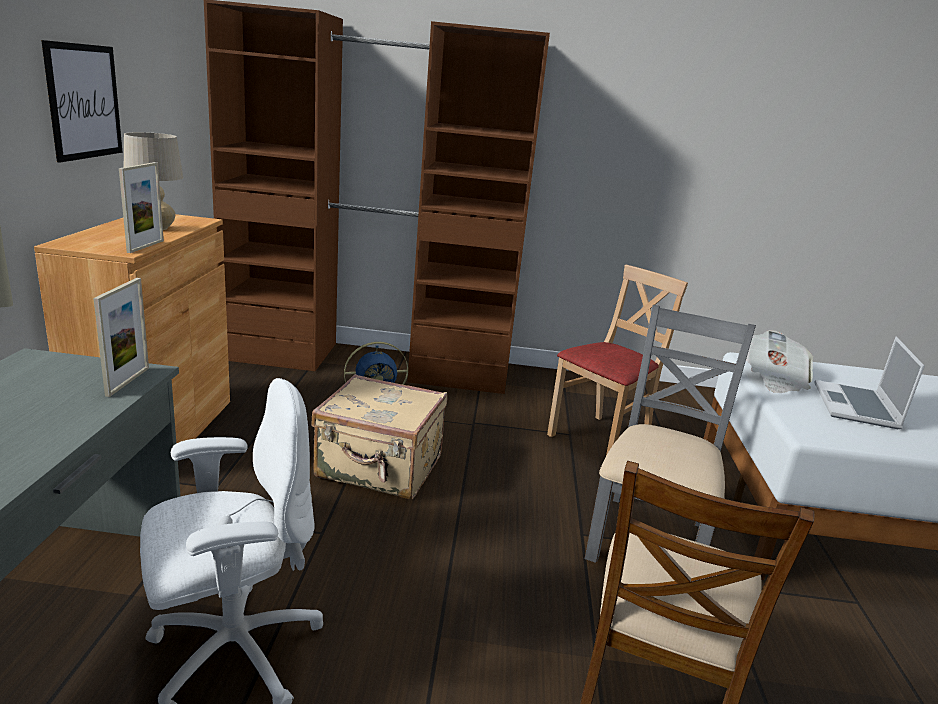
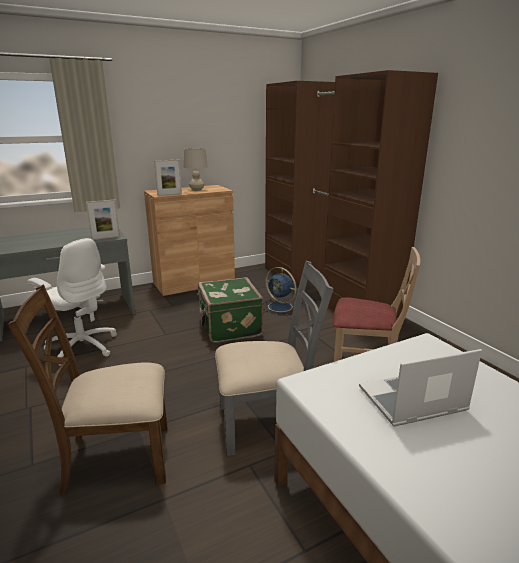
camera: 60 degrees right, 0 degrees up
(84, 101) = (182, 135): picture -> none
(379, 468) = (229, 327): beige suitcase -> green suitcase
(774, 380) = (400, 357): newspaper -> none

